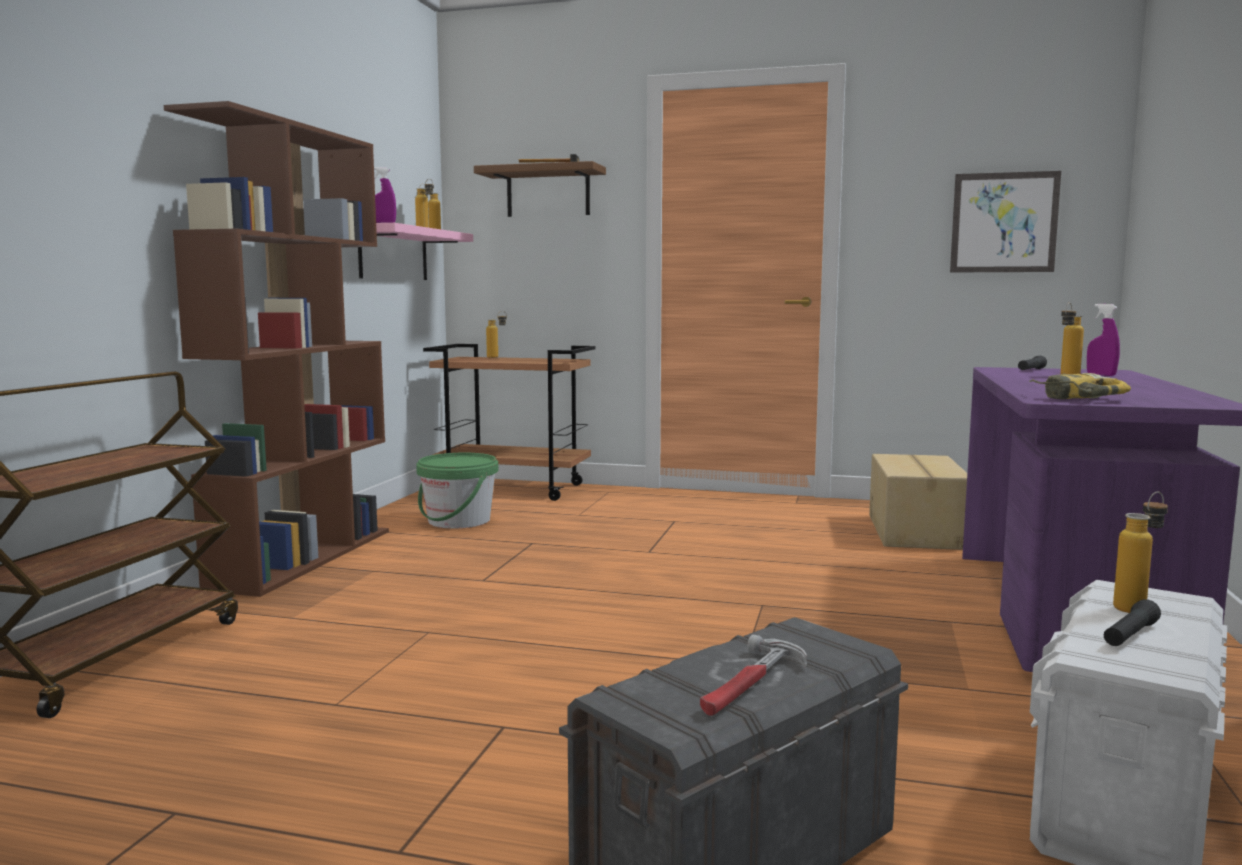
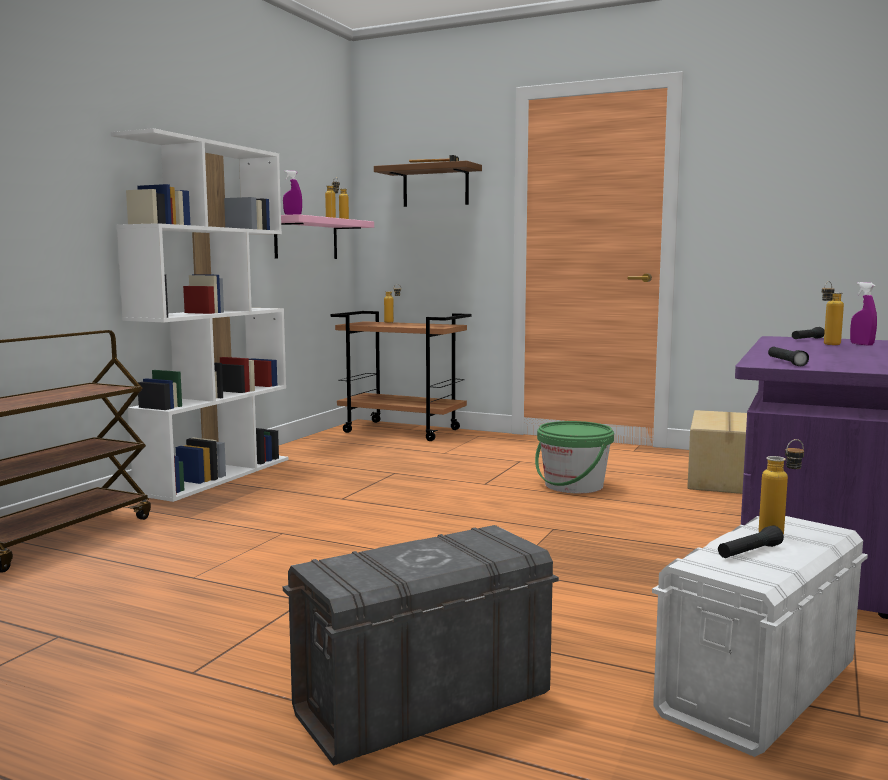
camera: 10 degrees right, 0 degrees up
(304, 557) = (216, 475): brown bookcase -> white bookcase
(459, 521) = (346, 453): green bucket -> green bucket (573, 485)
(750, 685) = (419, 565): hammer -> none
(1004, 222) = (822, 208): picture -> none
(1071, 397) = (786, 362): power drill -> black flashlight

